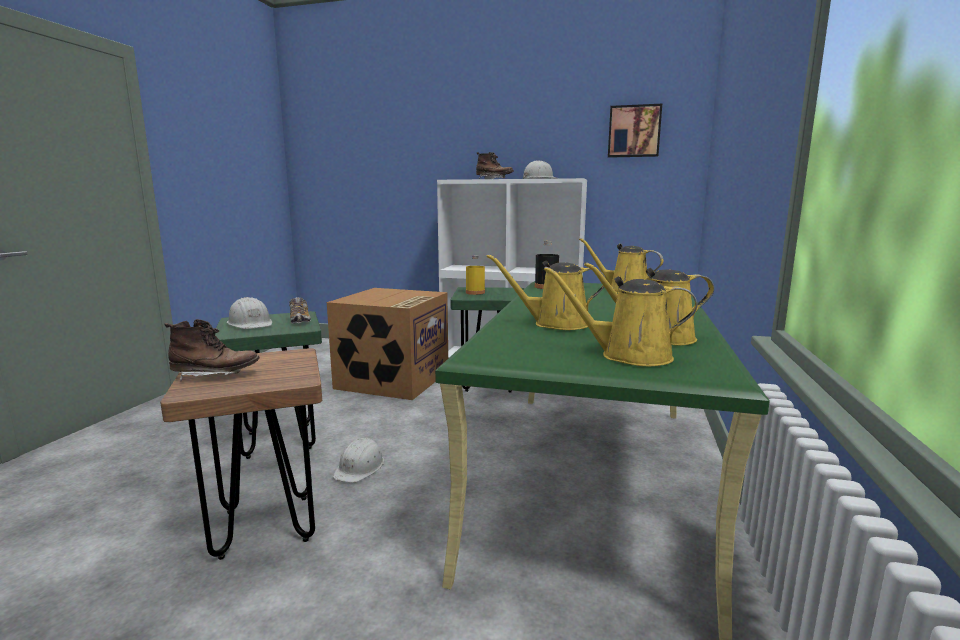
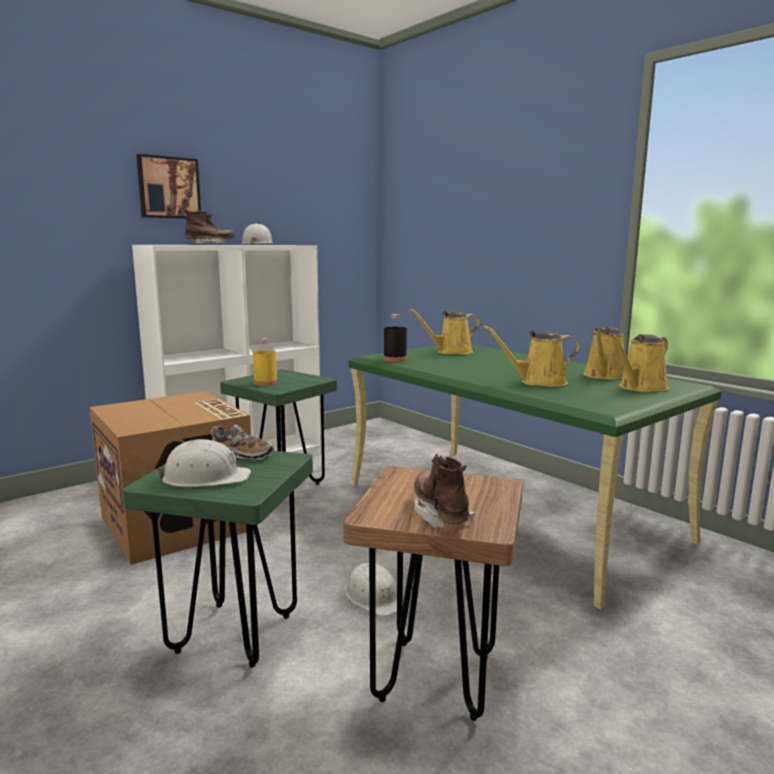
camera: 55 degrees left, 0 degrees up
(215, 376) = (440, 513): brown boot -> brown boot turned 45 degrees counterclockwise
(555, 324) = (538, 382): yellow watering can -> yellow watering can turned 45 degrees clockwise
(634, 131) = (325, 197): picture -> picture (168, 188)

